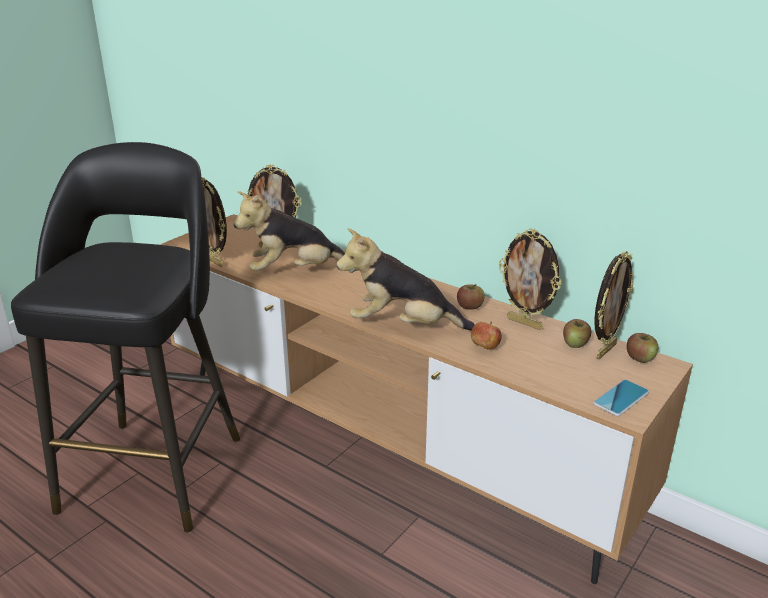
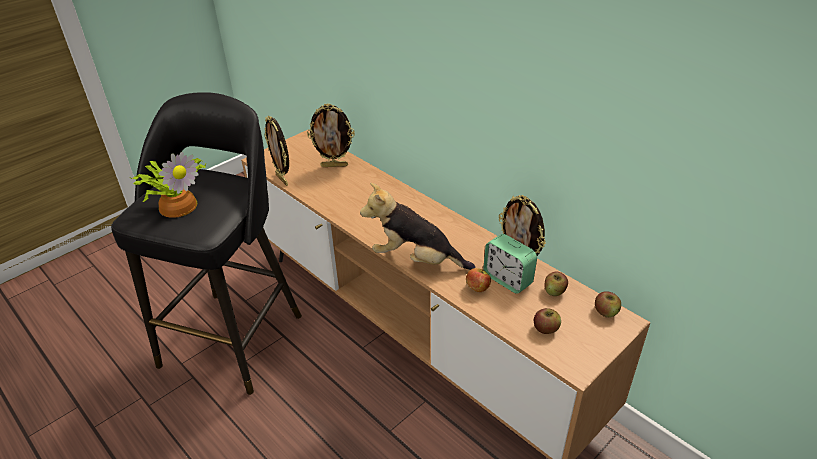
camera: 10 degrees right, 10 degrees up
(99, 274) = (178, 204): none -> potted plant
(294, 272) = (343, 195): plush toy -> none
(470, 306) = (476, 244): apple -> apple (546, 328)
(517, 336) = (508, 279): none -> alarm clock
(605, 350) = (578, 301): picture frame -> none
(621, 398) = (576, 352): phone -> none

